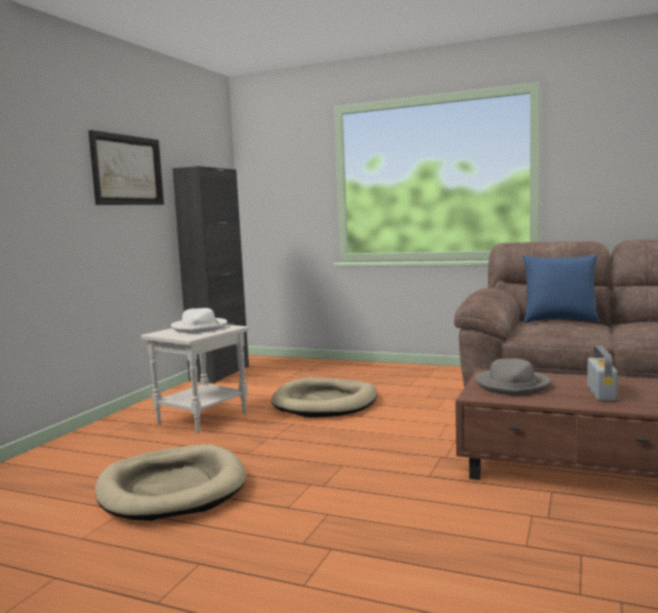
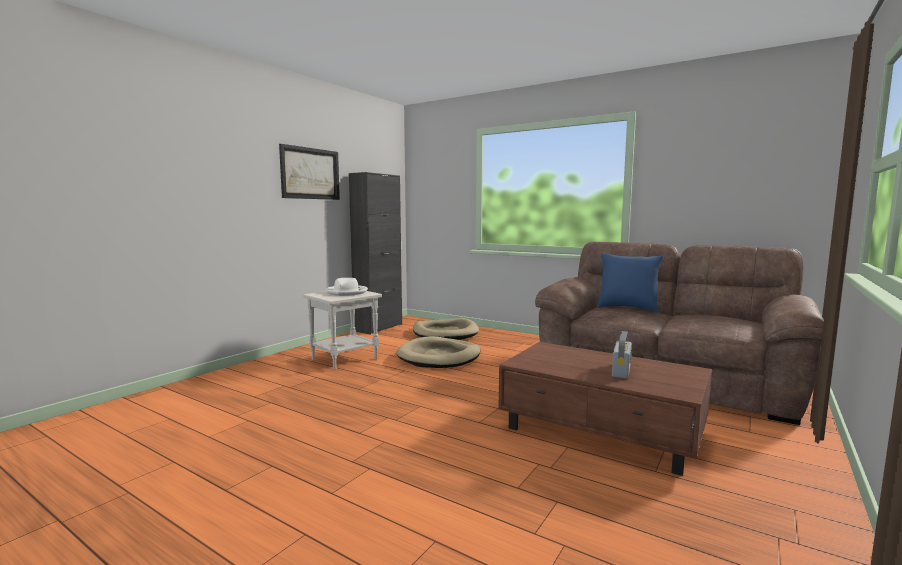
camera: 10 degrees right, 0 degrees up
(172, 488) = (290, 408): beige dog bed -> beige dog bed (445, 333)
(513, 385) = (555, 357): grey hat -> none

